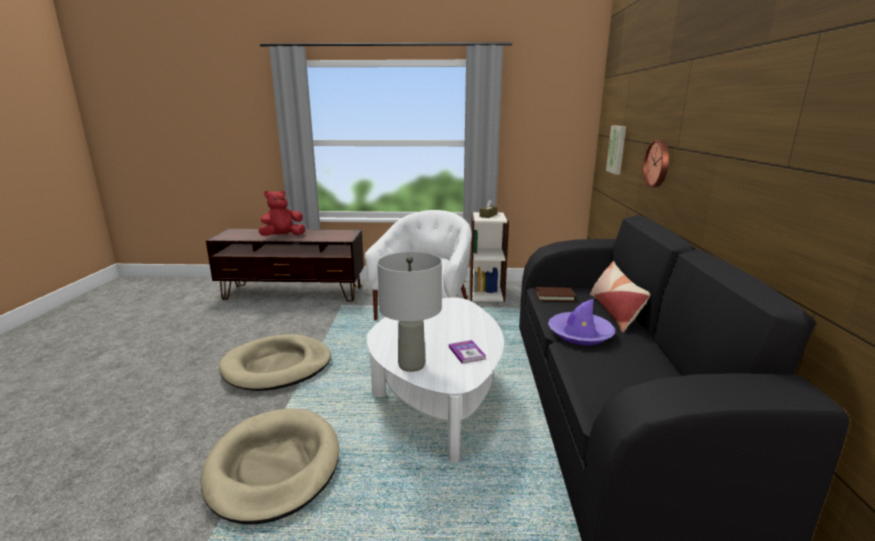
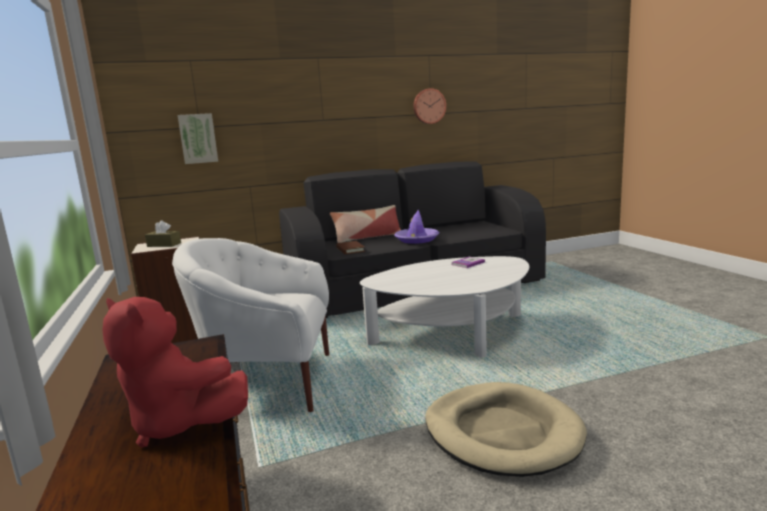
camera: 110 degrees left, 5 degrees down
(274, 467) = (617, 362): beige dog bed -> none
(412, 365) = (508, 270): grey table lamp -> none
(658, 164) = (301, 135): wall clock -> wall clock (429, 106)

